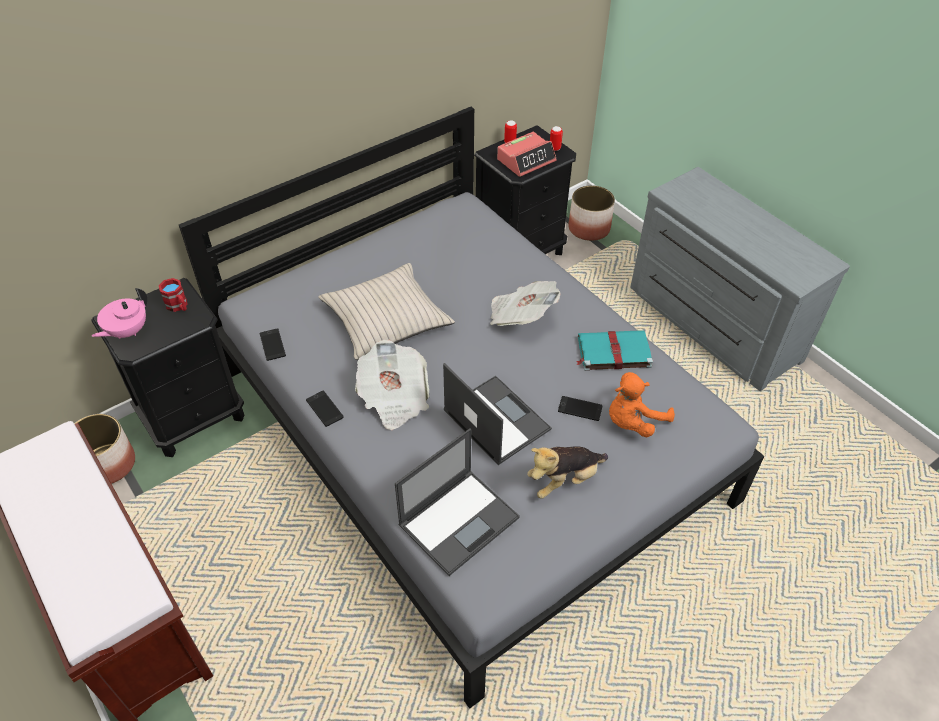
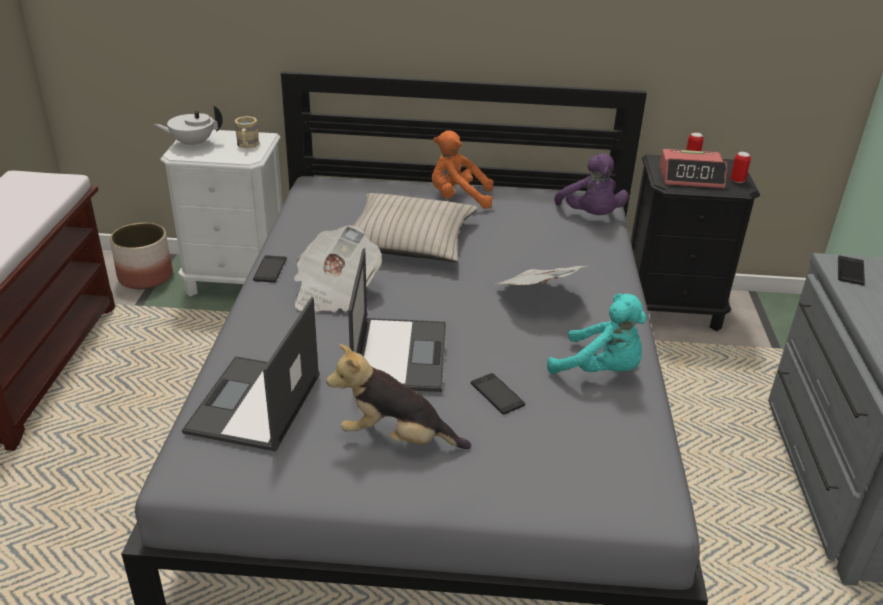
camera: 40 degrees right, 15 degrees down
(127, 331) = (192, 144): pink teapot -> white teapot
(179, 306) = (247, 146): red mug -> beige mug
(194, 417) = (237, 280): black nightstand -> white nightstand
(272, 345) = (295, 213): phone -> phone (850, 271)
(459, 520) = (254, 404): laptop -> laptop turned 105 degrees clockwise
(476, 224) = (590, 216): none -> purple plush toy
(589, 228) = (778, 324): planter -> none
(612, 352) = (600, 370): turquoise book -> turquoise plush toy
(633, 421) = (542, 437): orange plush toy -> orange plush toy (458, 199)

